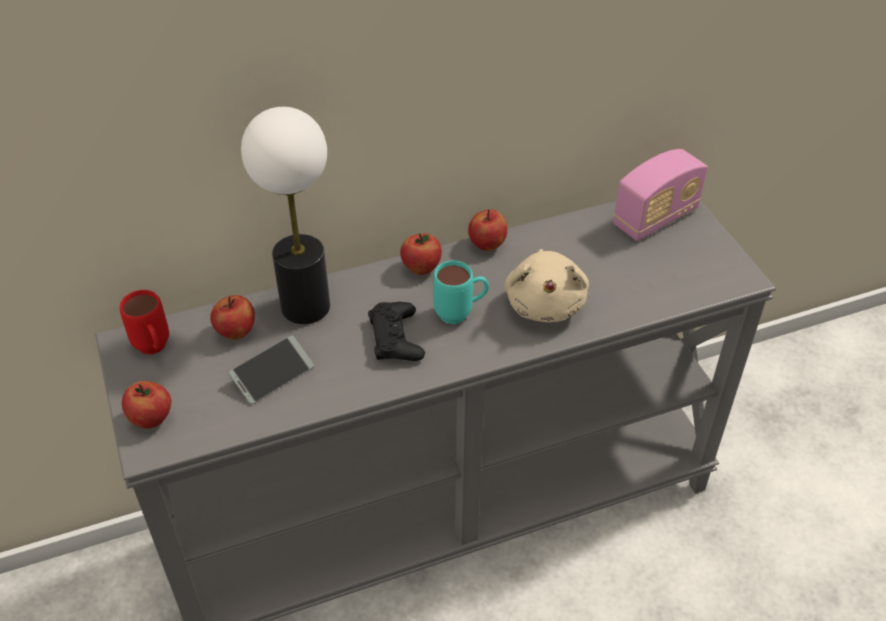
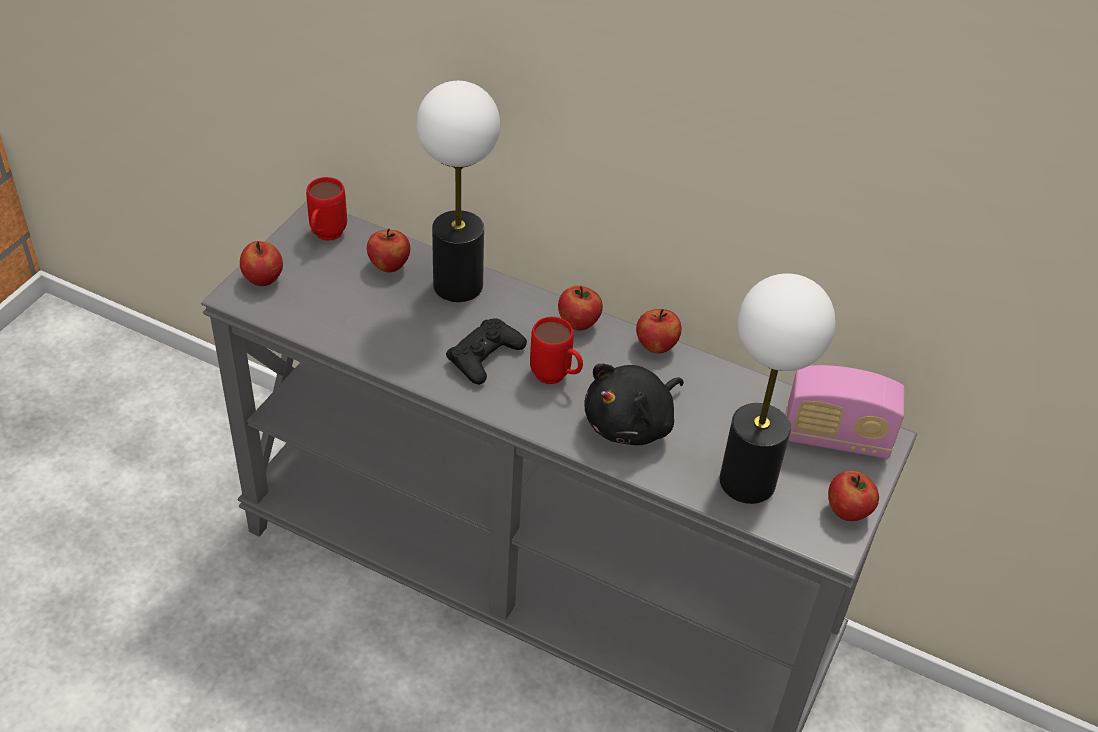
camera: 45 degrees right, 0 degrees up
(273, 375) = (370, 313): phone -> none
(461, 314) = (556, 378): turquoise mug -> red mug
(545, 303) = (632, 424): beige plush toy -> black plush toy
(652, 282) = (746, 481): none -> table lamp
(721, 254) = (847, 511): none -> apple

